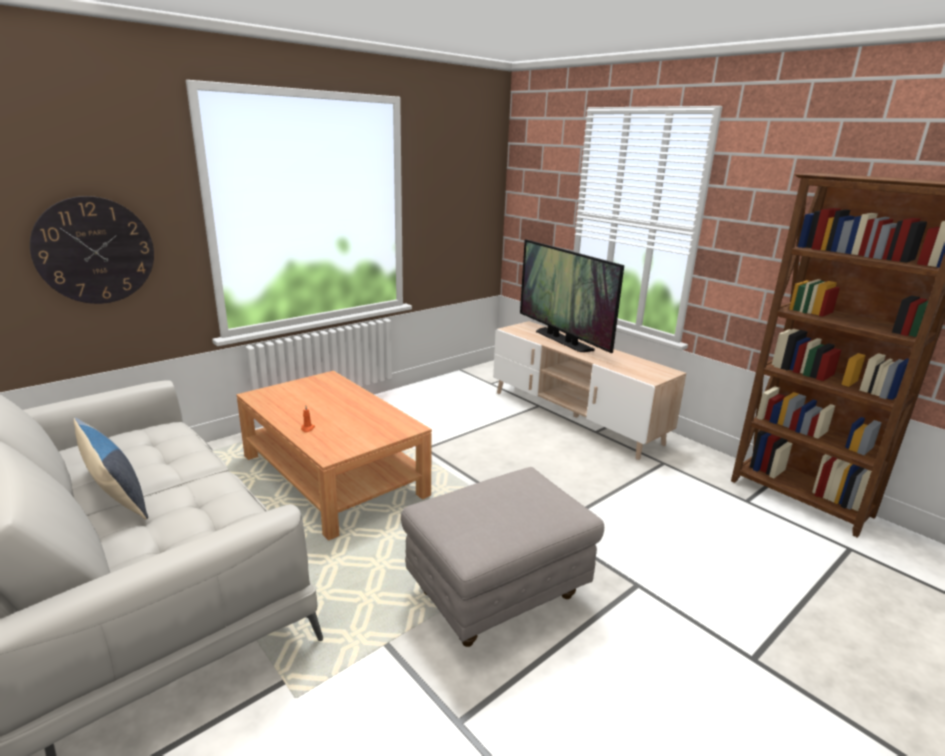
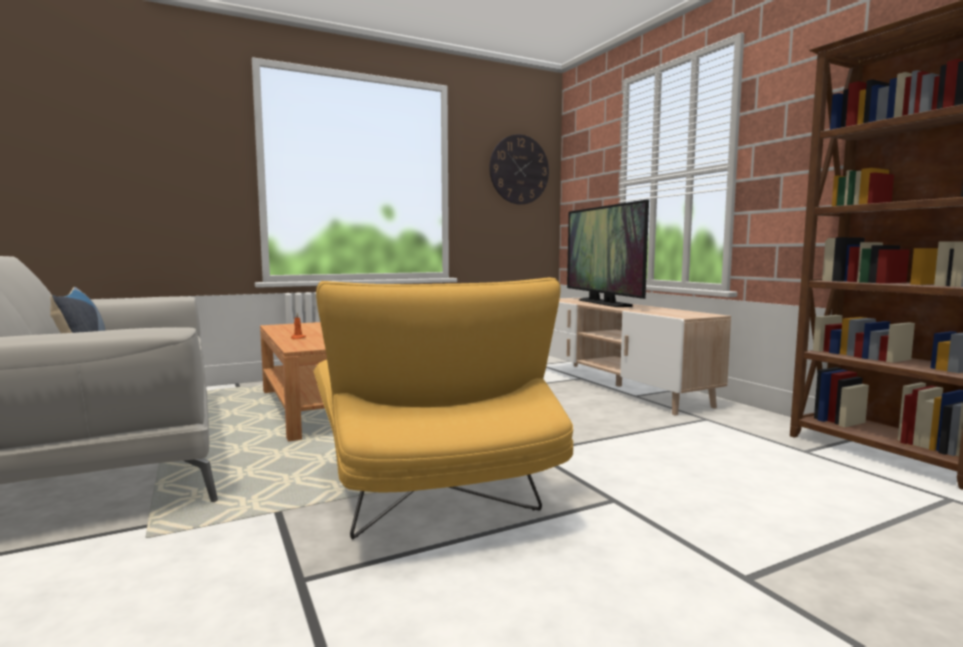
camera: 15 degrees right, 15 degrees down
(95, 251) = (157, 188): wall clock -> wall clock (519, 169)
(497, 595) = (432, 491): grey ottoman -> yellow armchair

